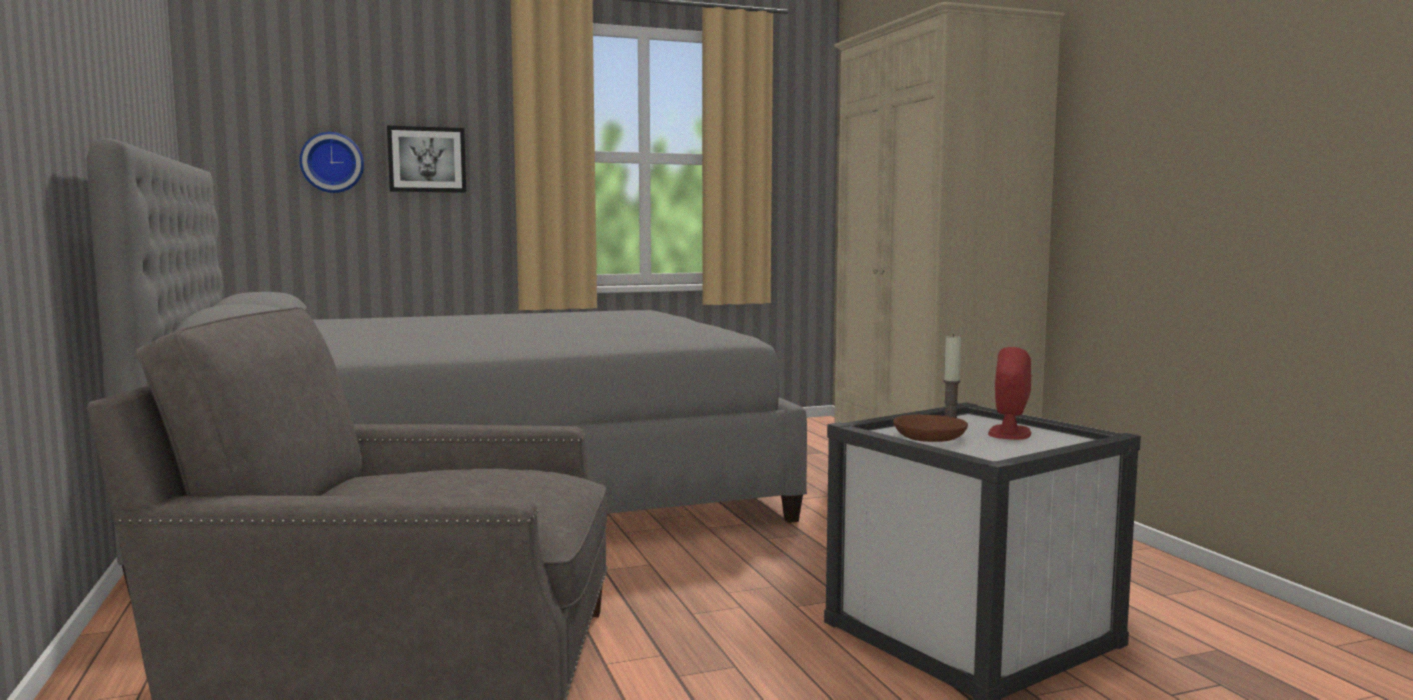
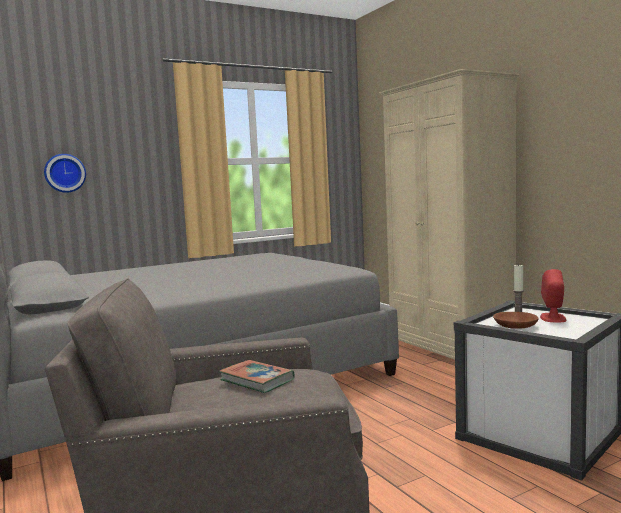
camera: 10 degrees left, 0 degrees up
(427, 159) = (125, 168): picture -> none
(461, 477) = (257, 380): none -> book

